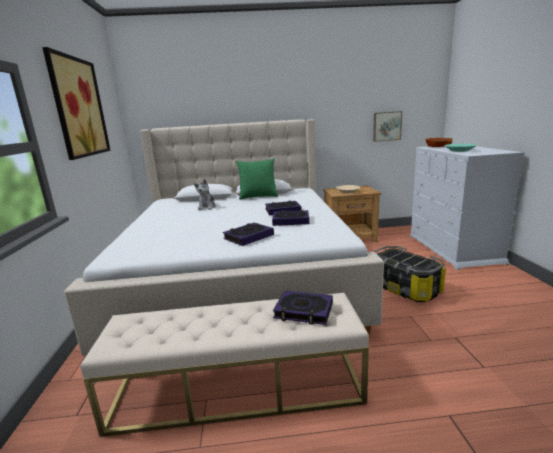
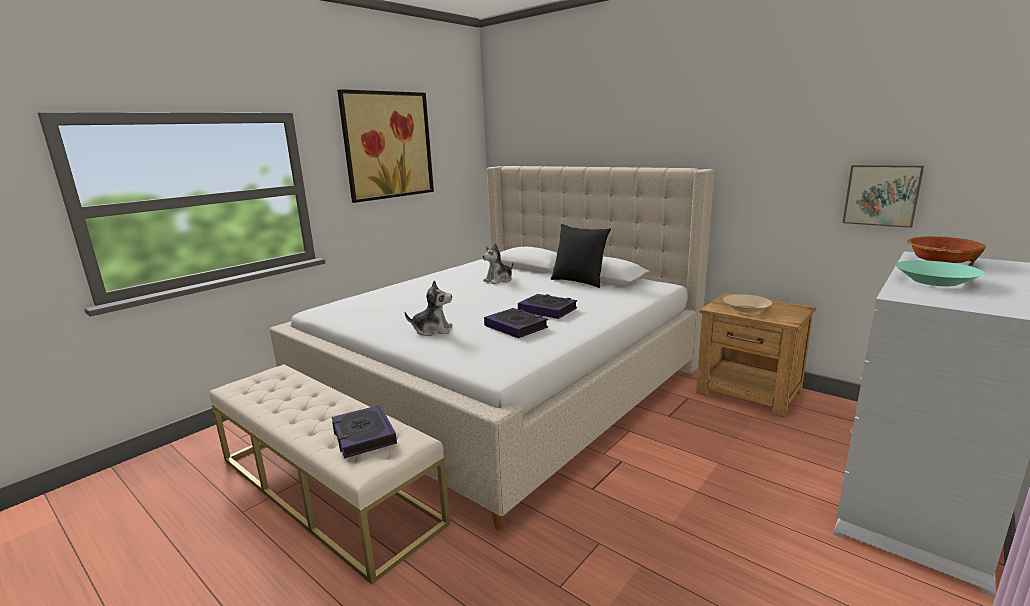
camera: 45 degrees right, 0 degrees up
(248, 237) = (432, 330): book -> plush toy
(258, 197) = (579, 281): green pillow -> black pillow
(405, 288) = (672, 505): storage box -> none

